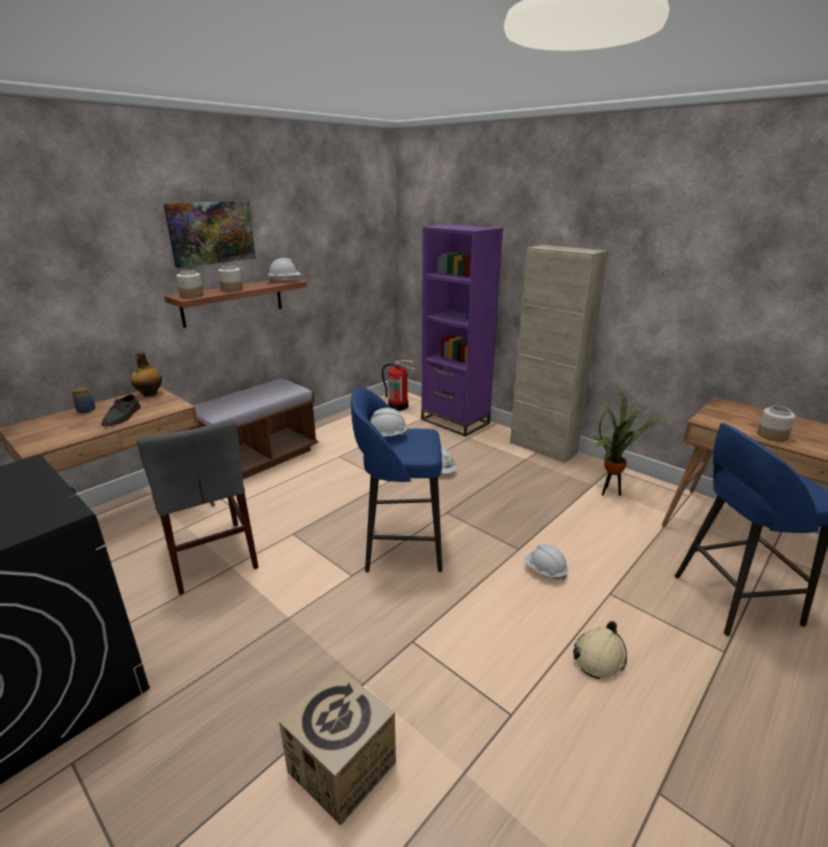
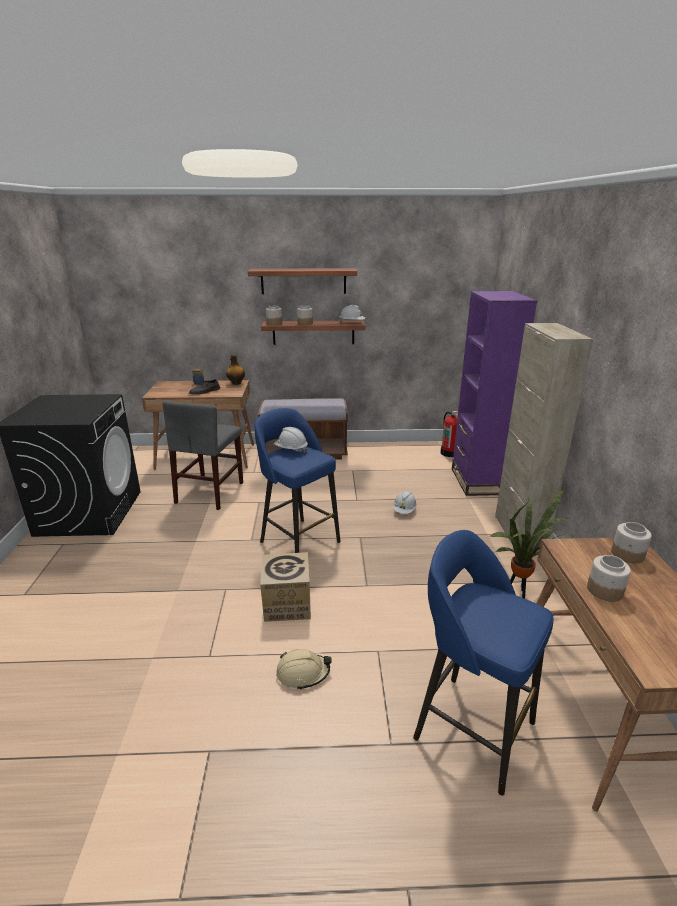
camera: 45 degrees right, 0 degrees up
(211, 233) = (303, 281): picture -> shelf
(342, 767) = (120, 614): cardboard box -> cardboard box (287, 604)
(545, 571) = (359, 608): white hard hat -> none
(733, 409) = (627, 554): none -> jar

